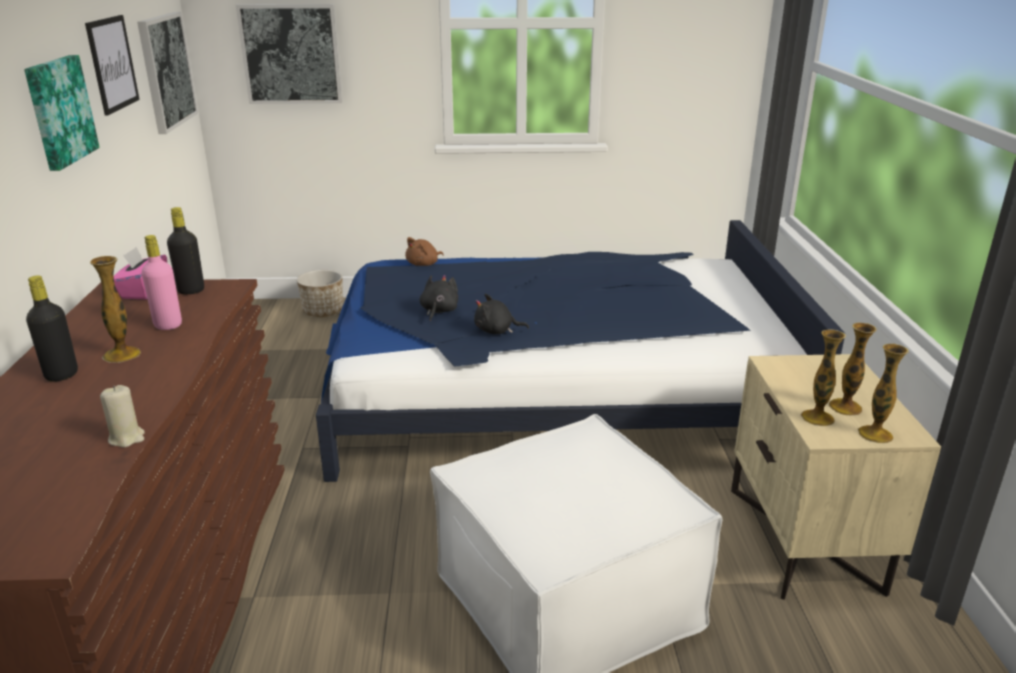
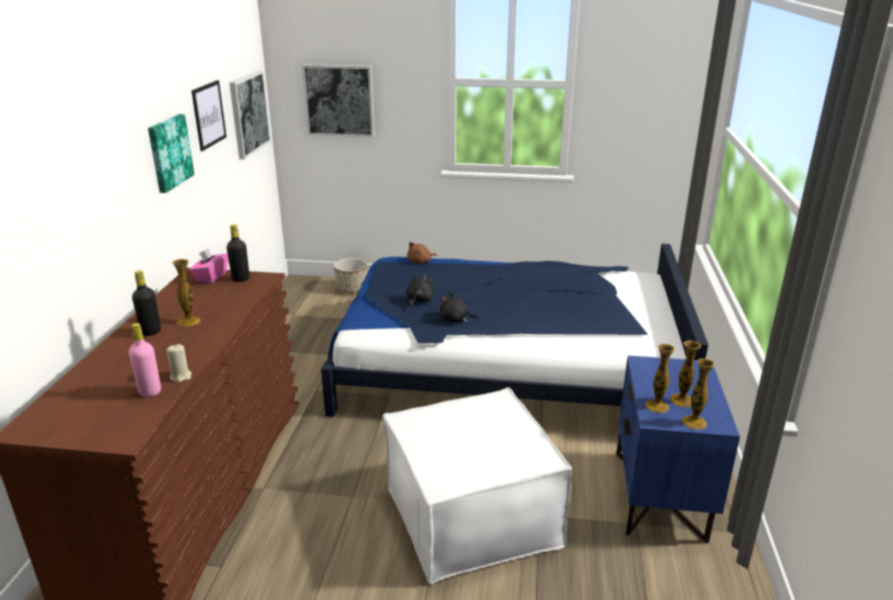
camera: 10 degrees right, 0 degrees up
(168, 325) = (221, 303): pink bottle -> pink bottle (150, 392)
(806, 539) = (660, 495): beige nightstand -> blue nightstand

